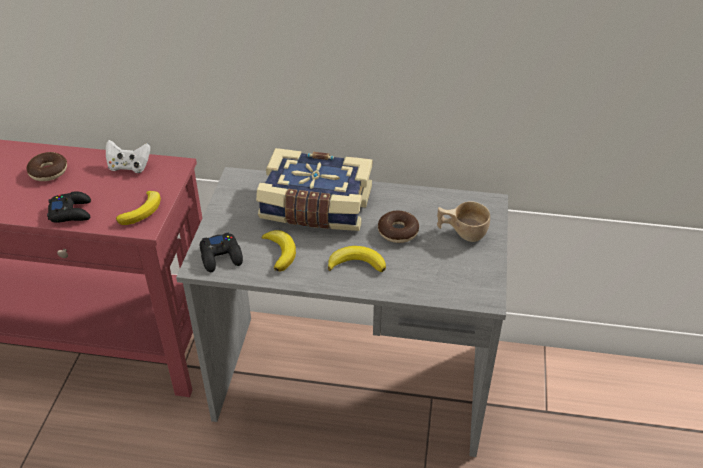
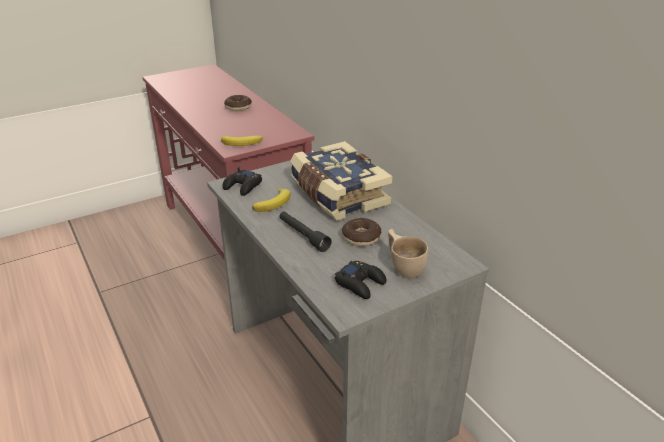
camera: 50 degrees right, 10 degrees down
(71, 212) = (214, 127): black game controller -> black game controller (360, 283)
(129, 167) = (275, 123): white game controller -> none
(356, 263) = (303, 236): banana -> black flashlight

